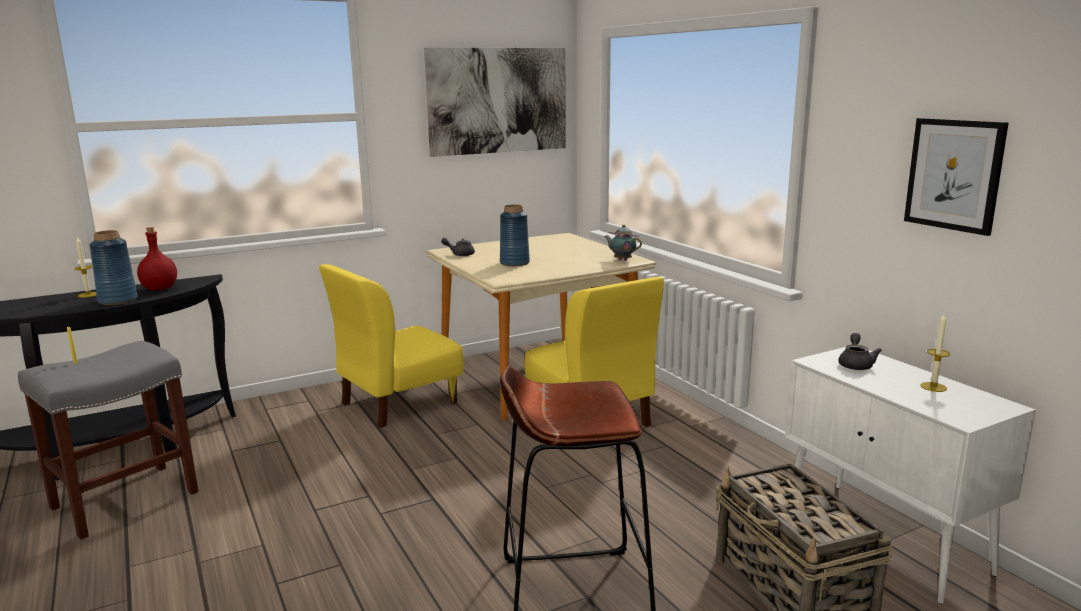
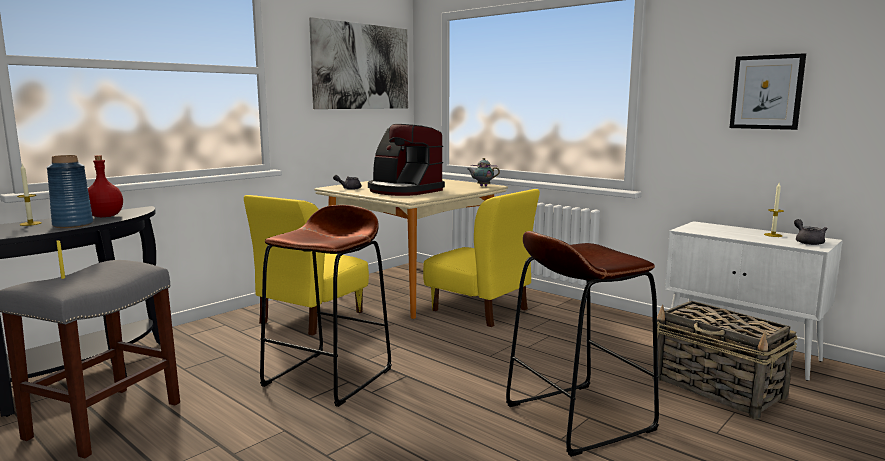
camera: 20 degrees left, 5 degrees down
(354, 486) = (329, 377): none -> brown stool
(515, 263) = (403, 191): blue vase -> coffee machine
(856, 364) = (711, 229): grey teapot -> grey teapot (807, 242)

